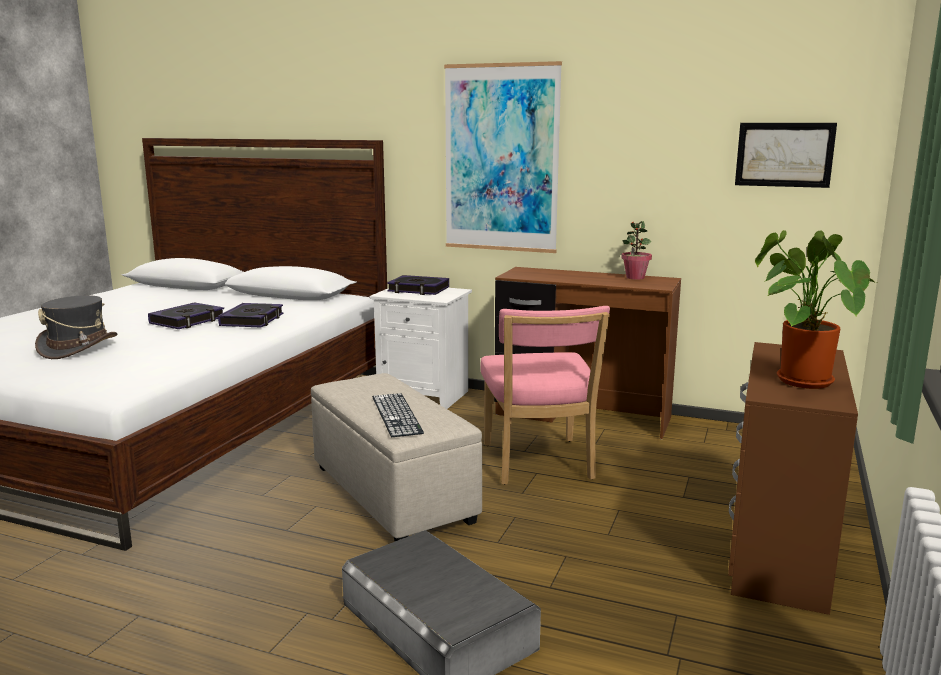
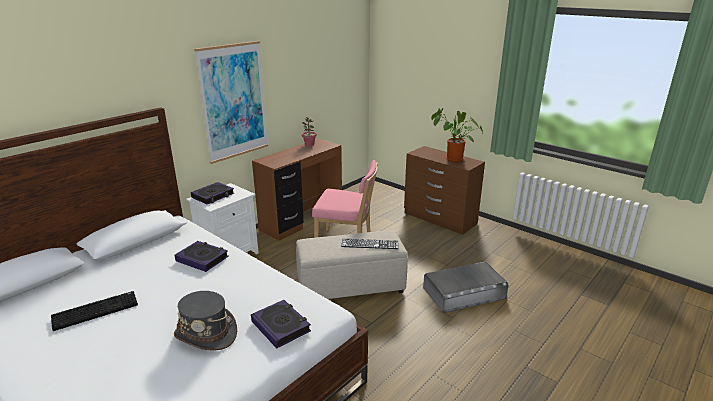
camera: 70 degrees left, 10 degrees up
(134, 308) = (96, 310): none -> keyboard
(187, 321) = (177, 284): book -> book (281, 326)
(784, 154) = (342, 73): picture -> none

